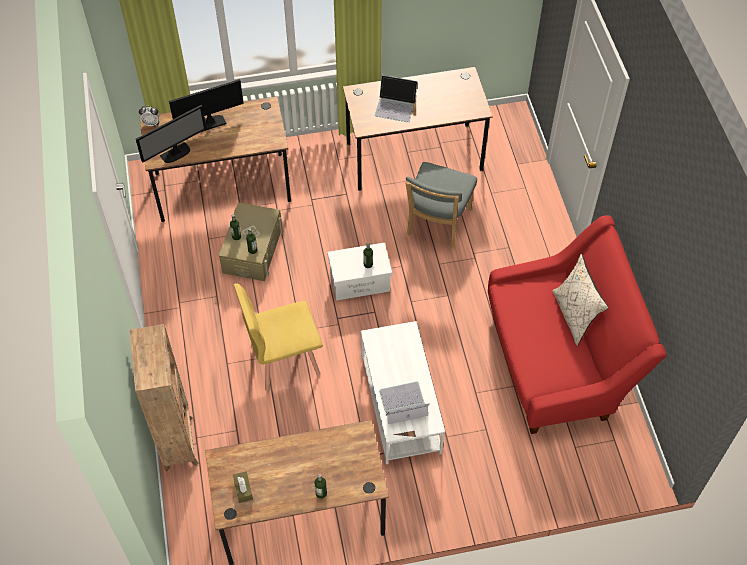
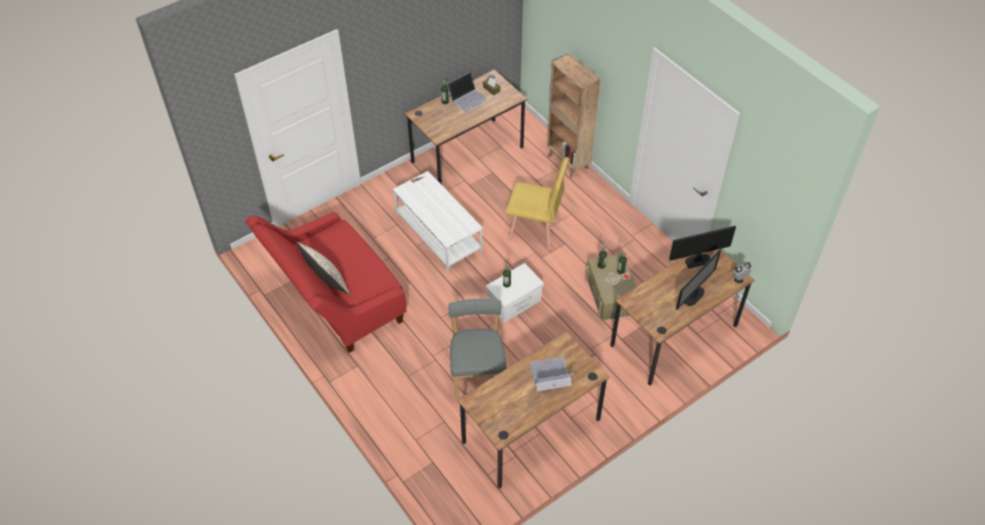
camera: 155 degrees right, 5 degrees down
(176, 154) = (698, 260): monitor -> monitor turned 45 degrees clockwise
(284, 359) = (534, 230): yellow chair -> yellow chair turned 60 degrees clockwise
(403, 403) = (428, 194): laptop -> laptop (467, 98)

